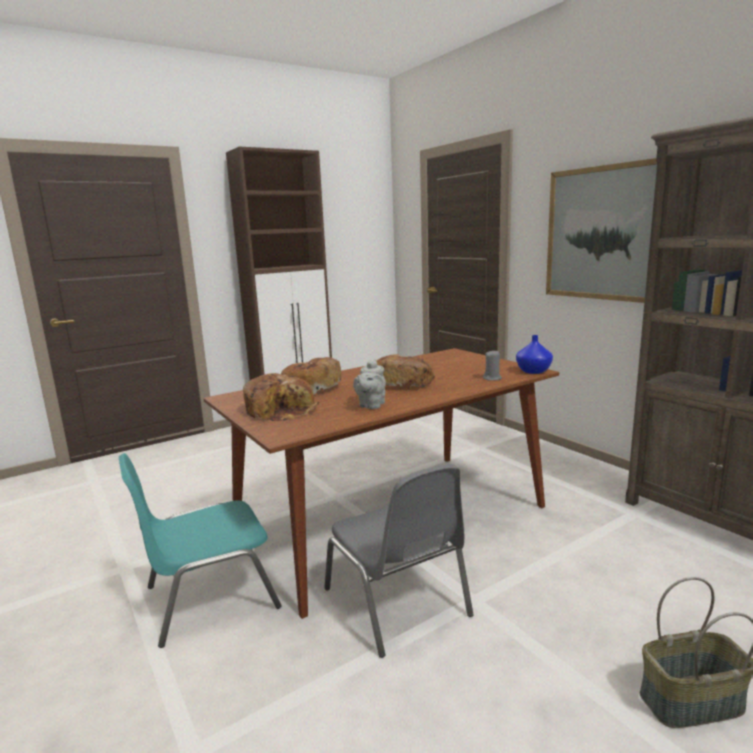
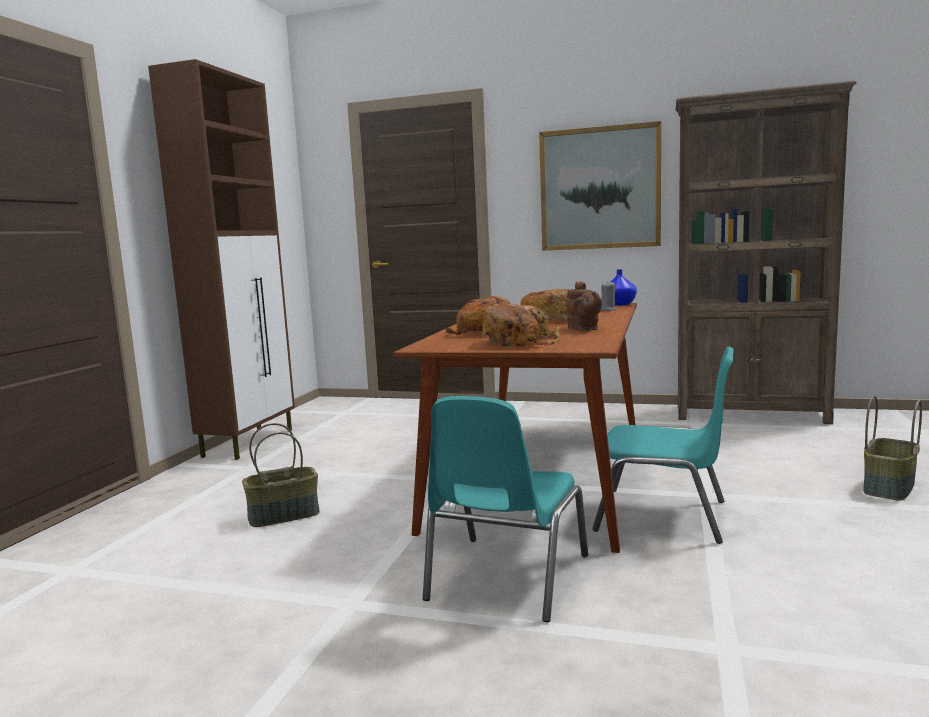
camera: 40 degrees left, 5 degrees down
(213, 484) = (284, 515): none -> basket
(371, 405) = (584, 329): grey teapot -> brown teapot
(398, 603) = (663, 516): grey chair -> turquoise chair

